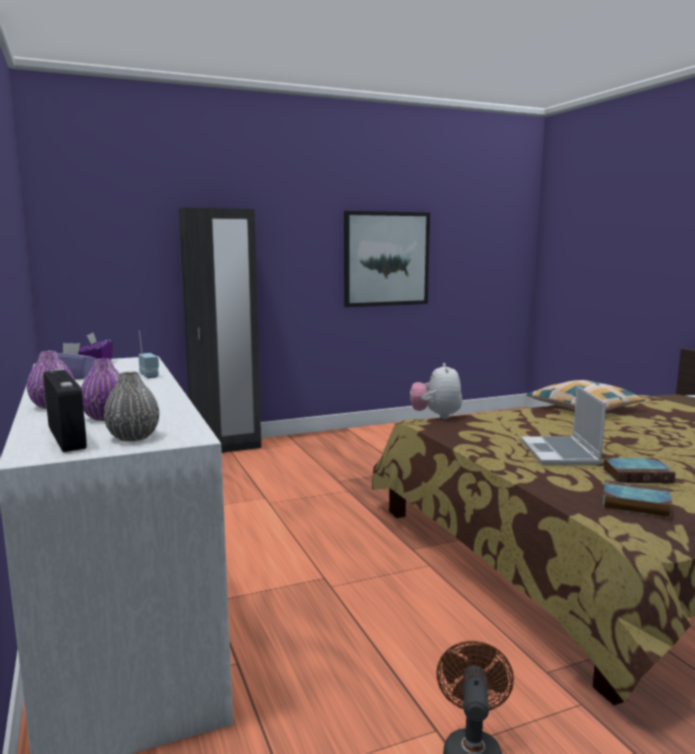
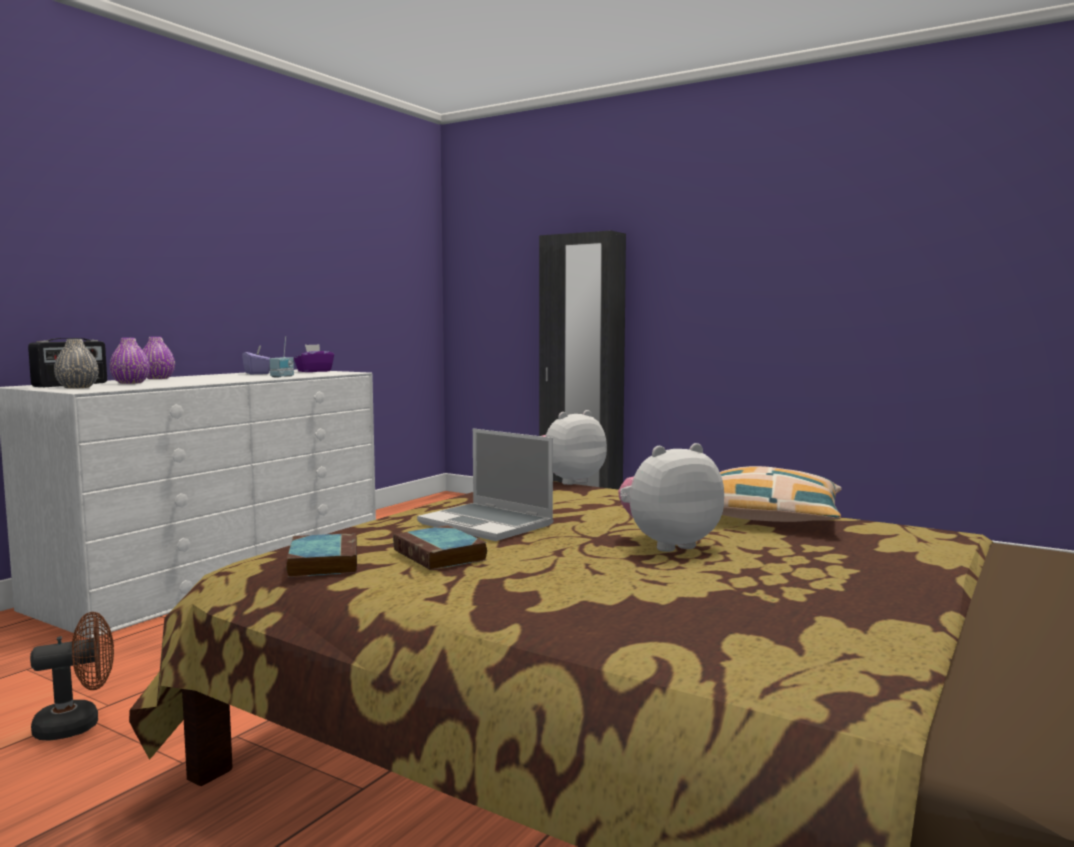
camera: 55 degrees right, 5 degrees down
(386, 259) = (820, 290): picture -> none
(560, 453) = (488, 524): laptop -> laptop turned 105 degrees counterclockwise
(640, 434) = (668, 544): none -> plush toy

